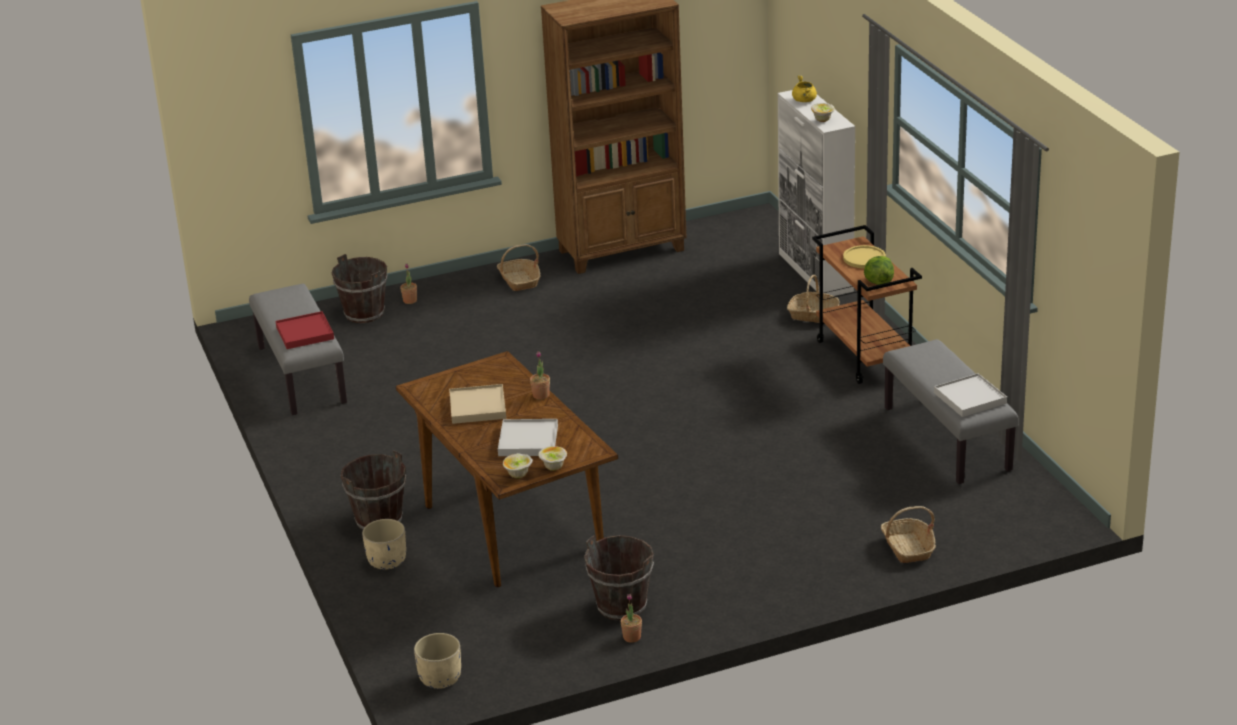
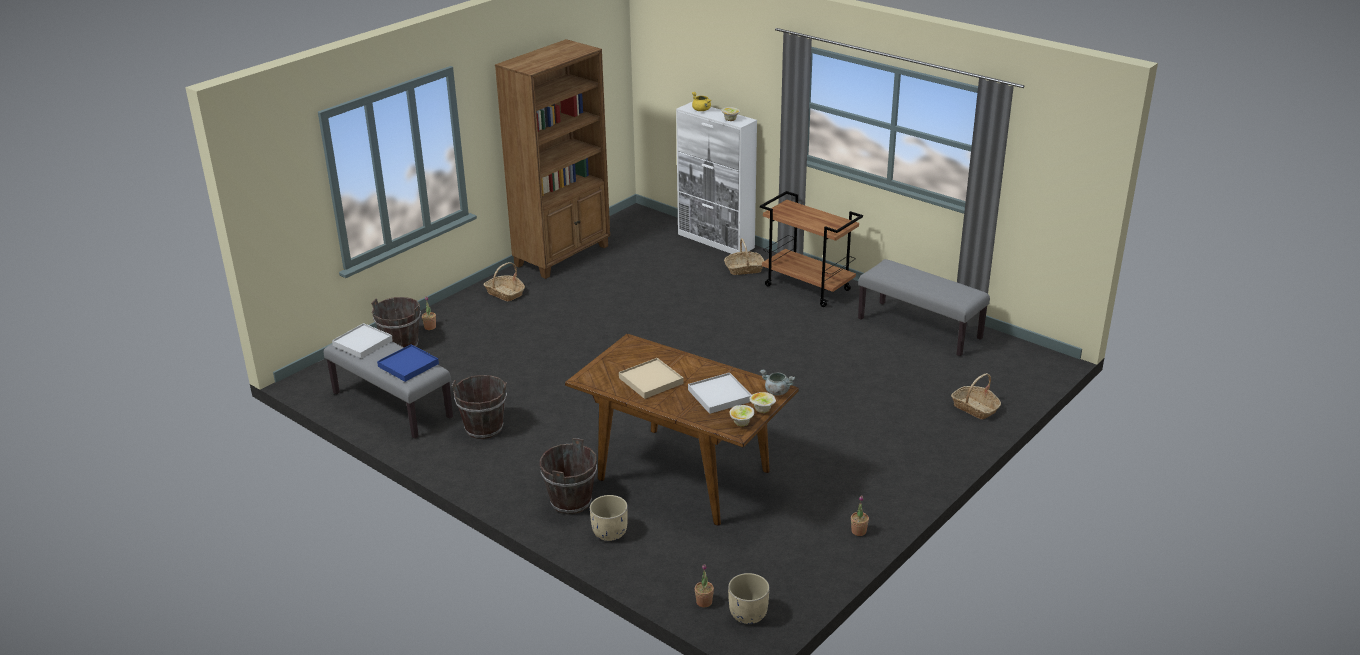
camera: 30 degrees left, 0 degrees up
(305, 333) = (408, 365): red tray -> blue tray
(541, 395) = (691, 359): potted plant -> potted plant (704, 602)
(589, 452) = (776, 392): none -> grey cooking pot
(621, 606) = (826, 510): brown bucket -> brown bucket (484, 429)
(864, 258) = (804, 213): yellow plate -> none
(878, 282) = (832, 226): lettuce -> none
(969, 398) = (953, 291): white tray -> white tray (362, 343)

